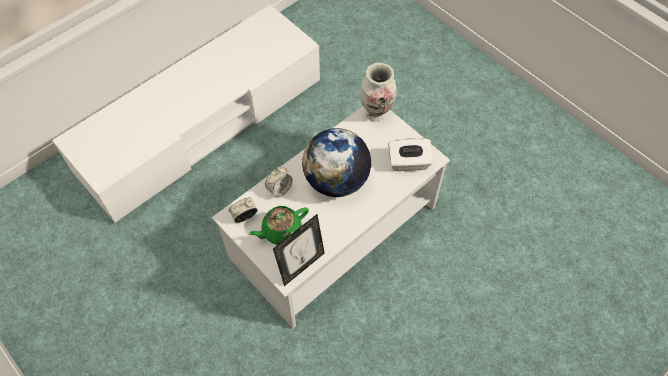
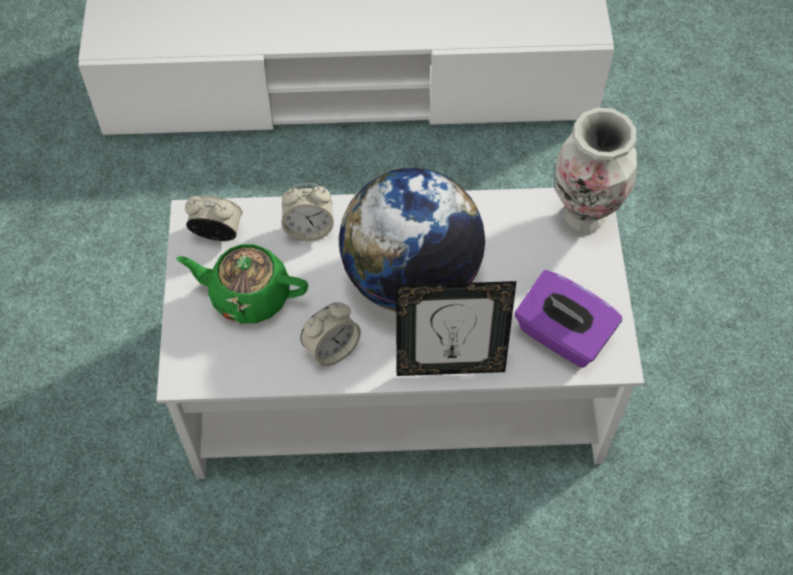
camera: 40 degrees right, 0 degrees up
(301, 266) = (225, 373): picture frame -> picture frame (450, 365)
(332, 227) = (331, 349): none -> alarm clock
(408, 163) = (562, 335): white tissue box -> purple tissue box

